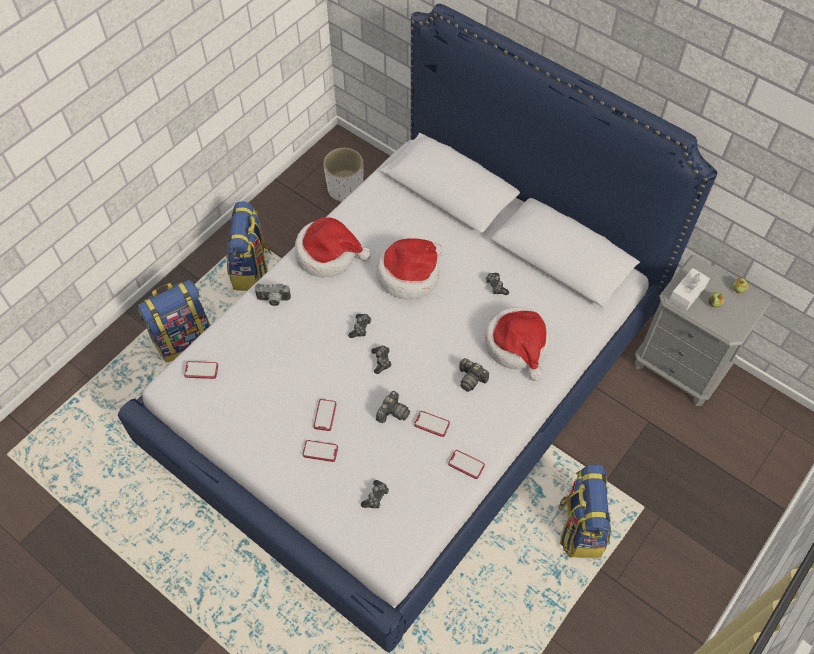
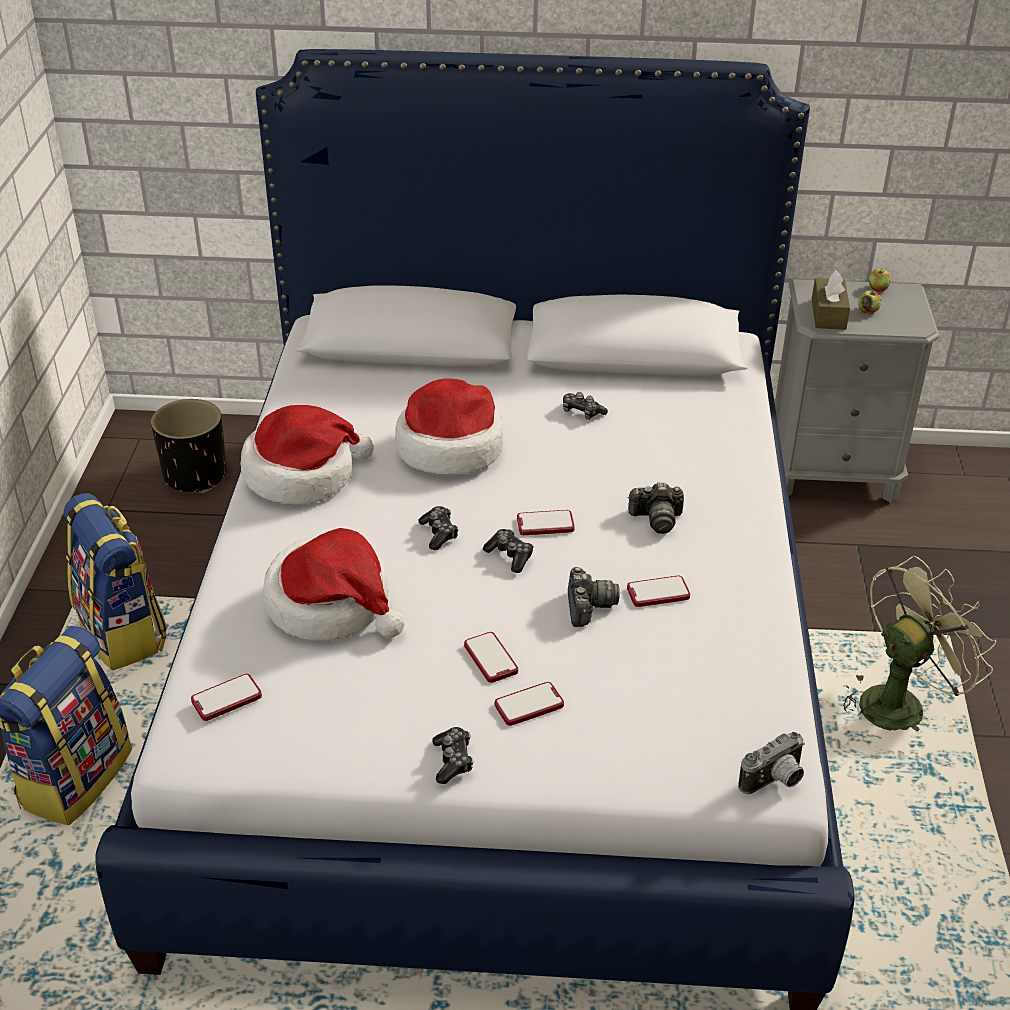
camera: 35 degrees left, 20 degrees down
(273, 301) = (266, 561): camera -> camera (775, 781)
(345, 189) = (195, 475): white planter -> black planter
(376, 497) = (671, 716): game controller -> game controller (453, 760)
(466, 465) = (754, 614): phone -> phone (545, 524)
(517, 345) = (677, 458): hat -> hat (332, 605)
(580, 527) = (899, 701): backpack -> green fan
(687, 293) = (828, 314): white tissue box -> brown tissue box

